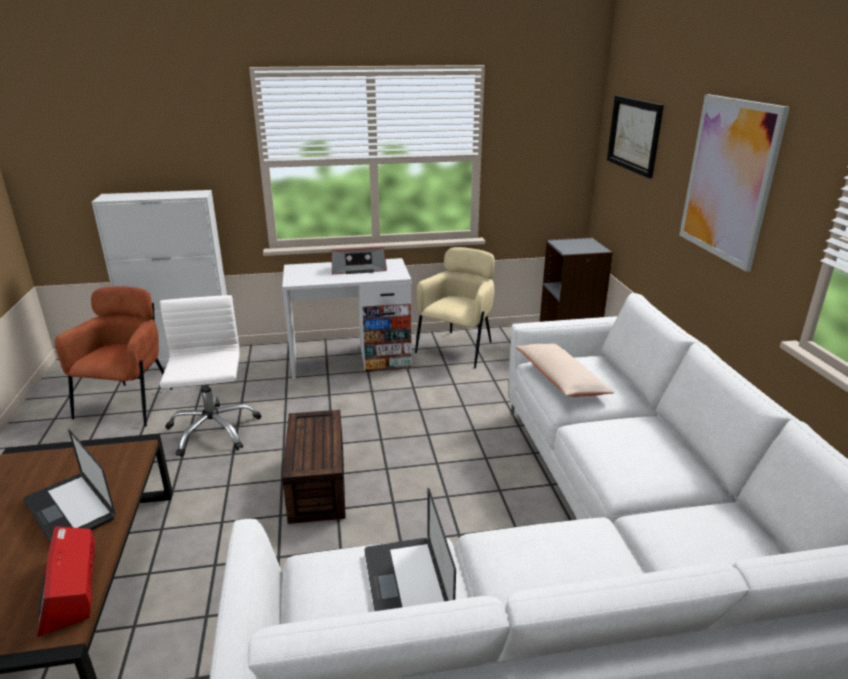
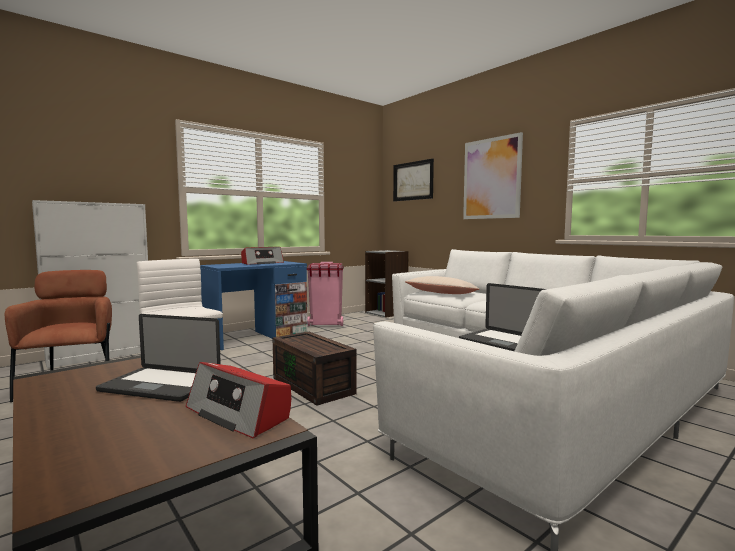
camera: 30 degrees left, 20 degrees down
(350, 359) = (256, 337): white desk -> blue desk
(458, 348) = (326, 324): beige armchair -> pink trash can

